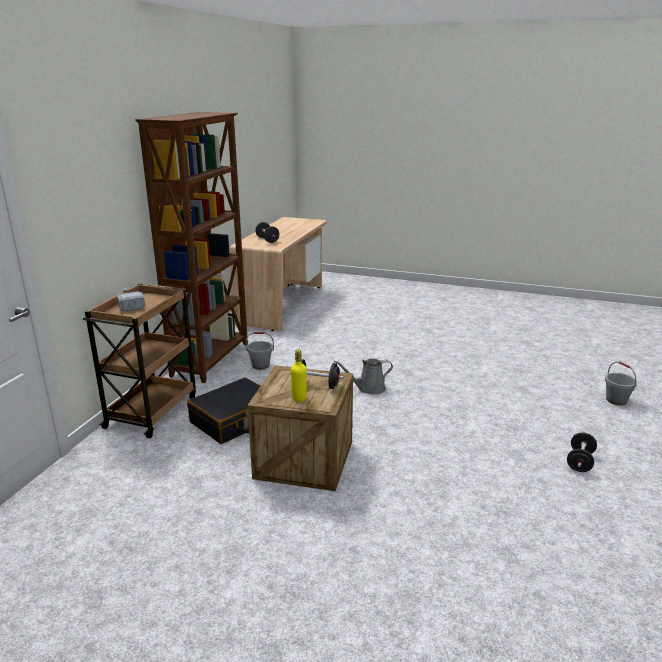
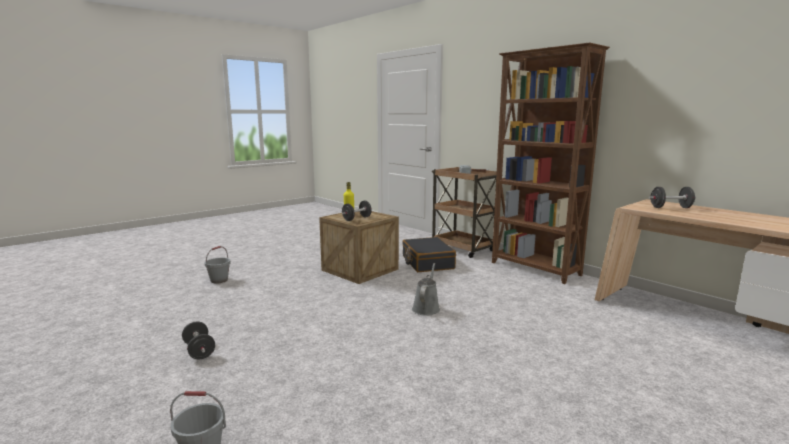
camera: 120 degrees right, 10 degrees down
(260, 365) = (510, 281): grey bucket -> grey bucket (219, 280)

